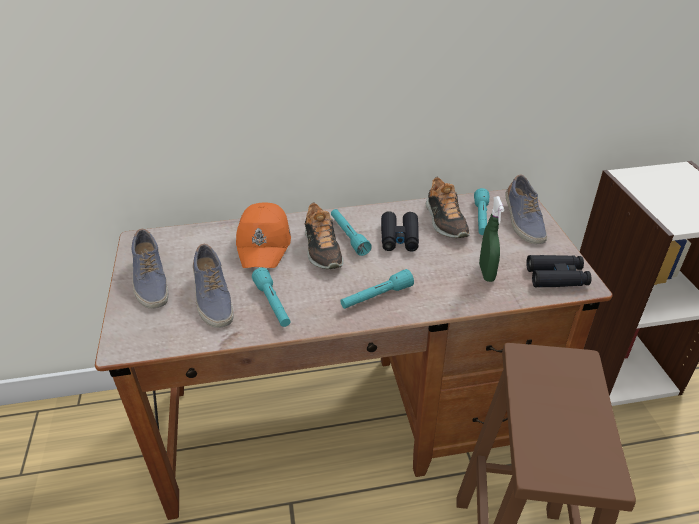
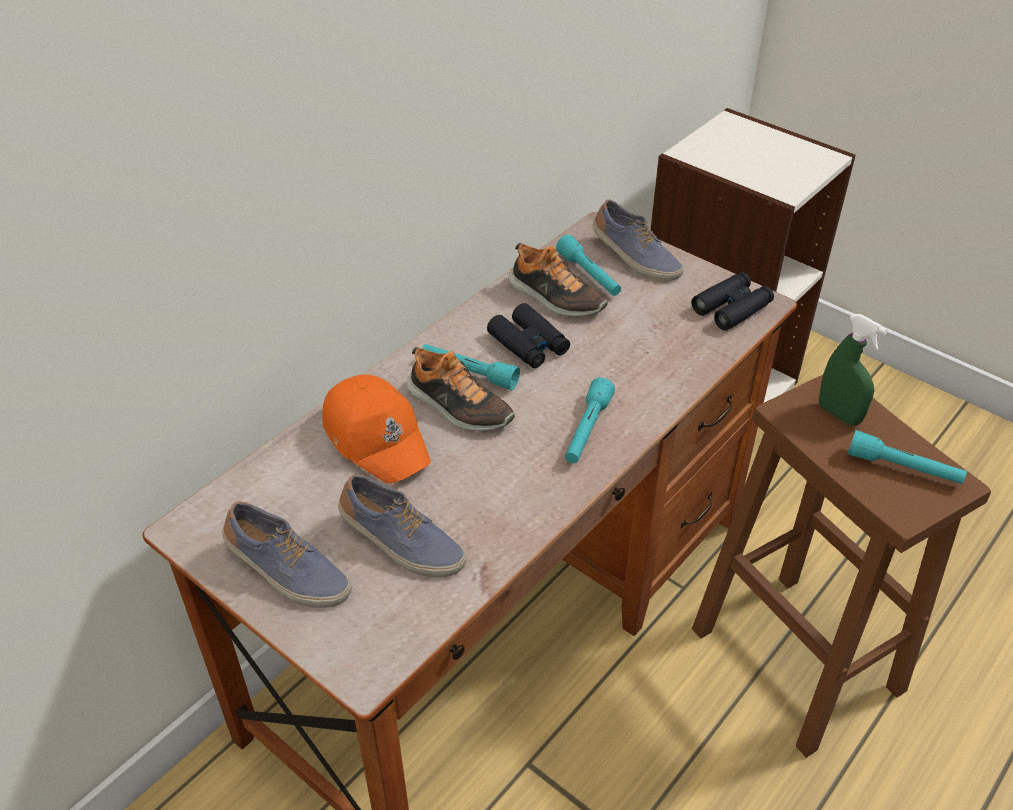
camera: 40 degrees left, 5 degrees up
(273, 304) = (484, 506): turquoise flashlight -> turquoise flashlight (903, 468)
(486, 273) = (664, 339): green spray bottle -> green spray bottle (839, 414)

